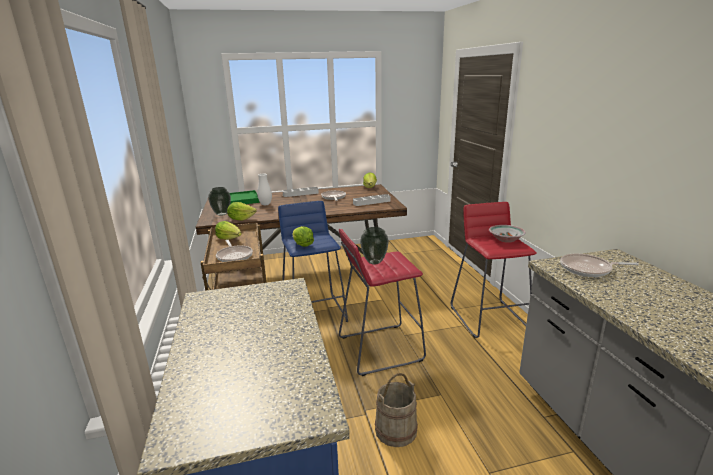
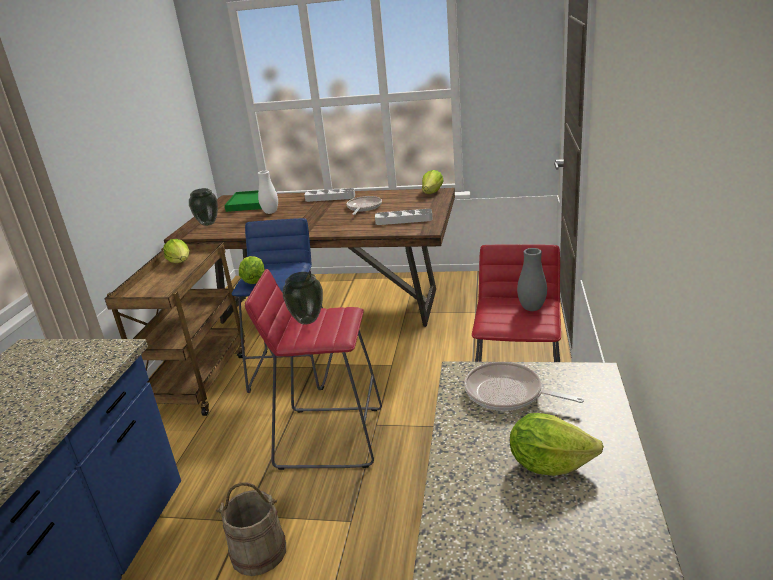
camera: 25 degrees right, 5 degrees up
(234, 256) = (158, 289): frying pan -> none
(241, 219) = (219, 233): lettuce -> lettuce (549, 463)
(505, 239) = (531, 308): bowl -> grey vase

